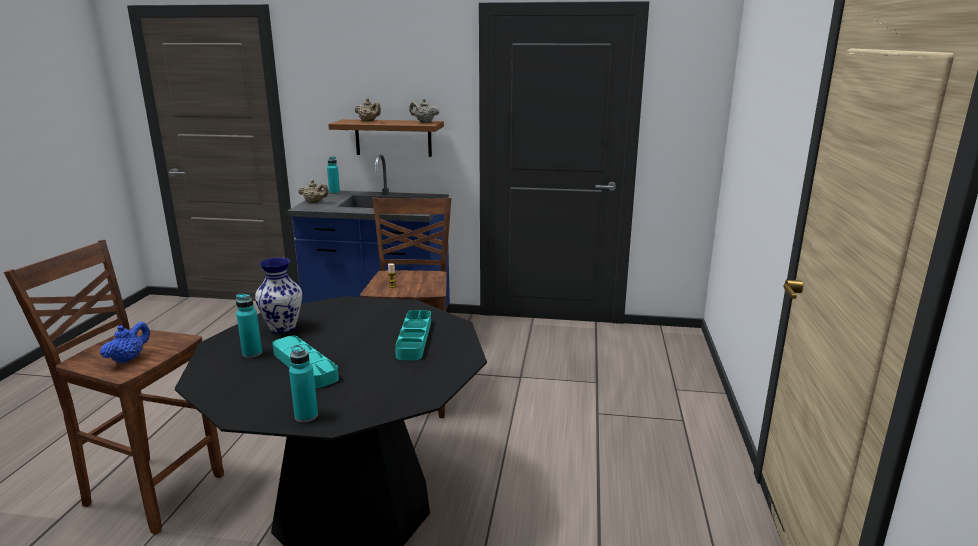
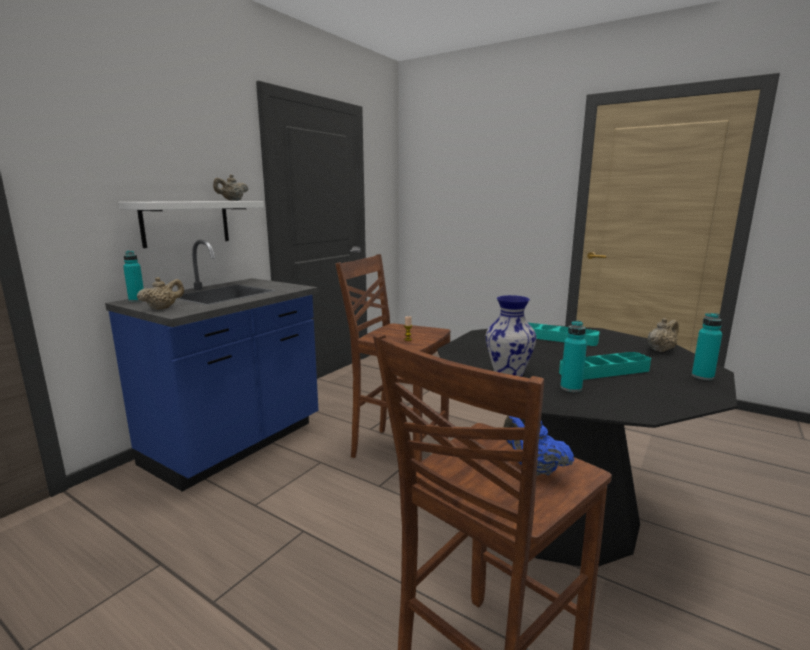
camera: 65 degrees left, 5 degrees down
(368, 121) = (175, 201): beige teapot -> beige teapot (661, 350)
(393, 138) = (186, 223): brown shelf -> white shelf

